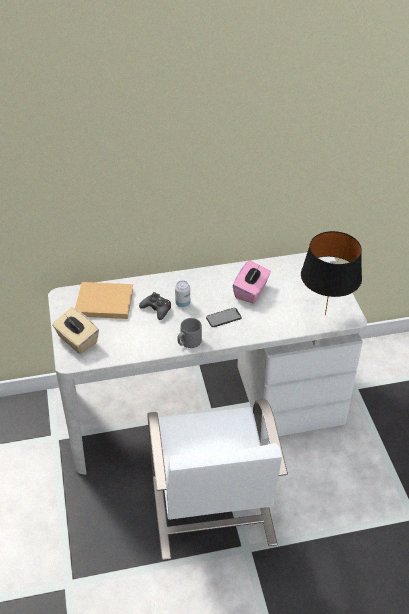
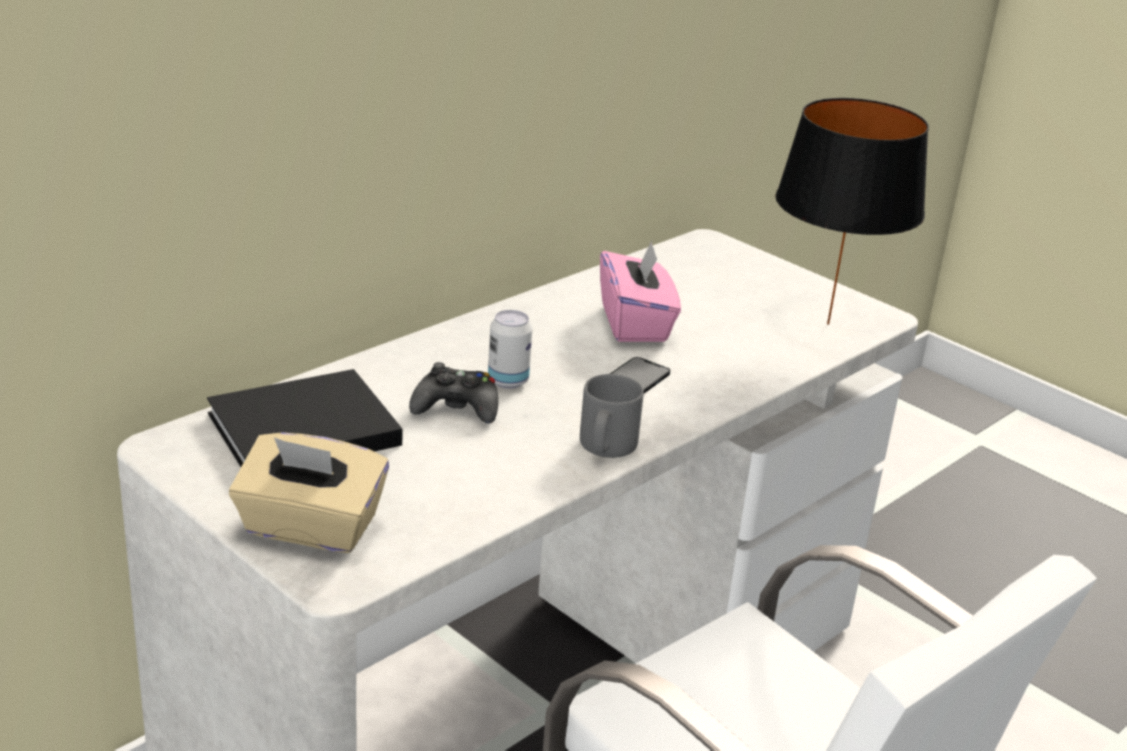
camera: 35 degrees left, 15 degrees down
(102, 302) = (298, 430): beige book -> black book

